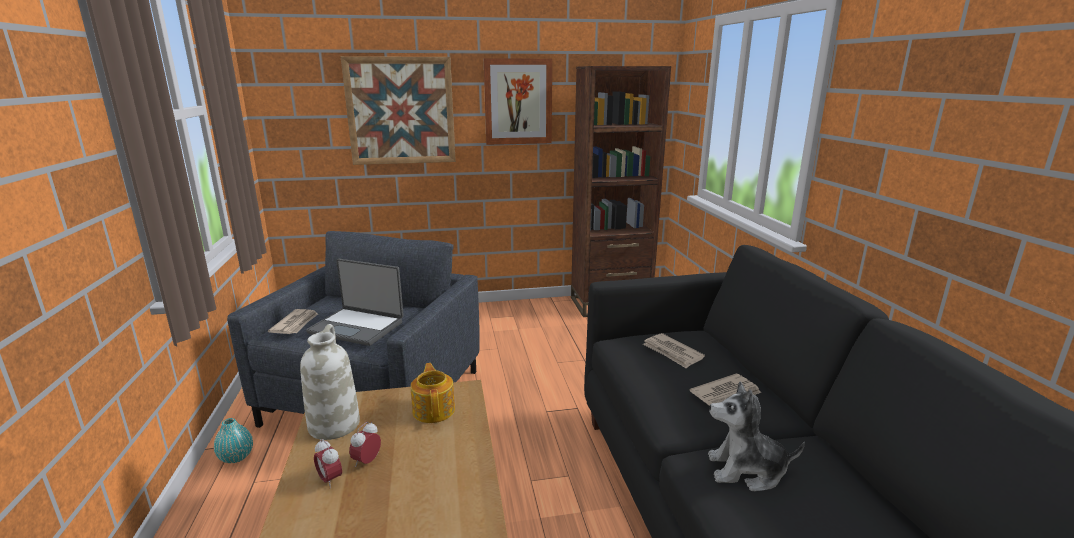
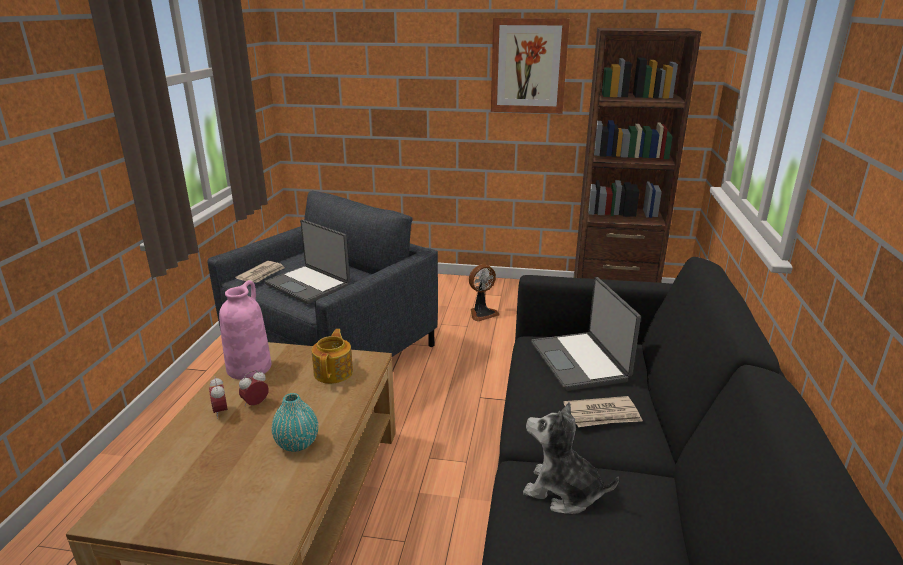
camera: 20 degrees right, 5 degrees up
(236, 457) = (205, 380): turquoise vase -> turquoise vase (297, 443)
(334, 424) = (249, 367): white vase -> pink vase
(401, 111) = (406, 72): picture -> none
(505, 334) = (482, 313): none -> fan
(672, 353) = (580, 362): newspaper -> laptop

